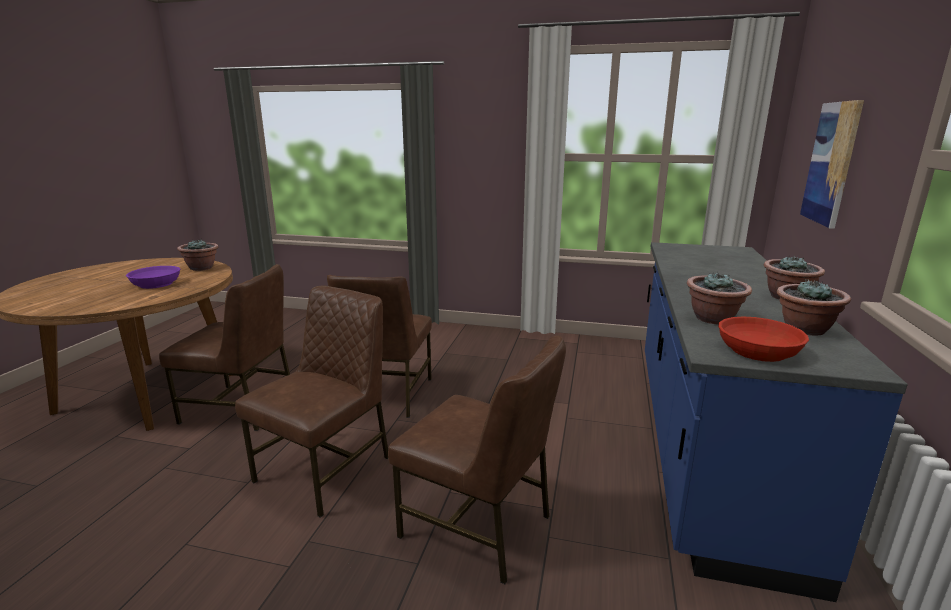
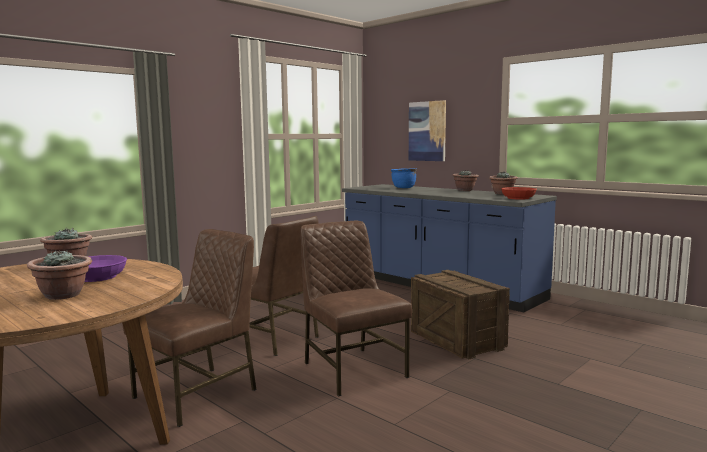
camera: 60 degrees left, 10 degrees down
(478, 526) = (457, 340): brown chair -> crate
(713, 319) = (479, 196): potted plant -> potted plant (63, 295)
(727, 262) = (403, 188): none -> blue cooking pot

